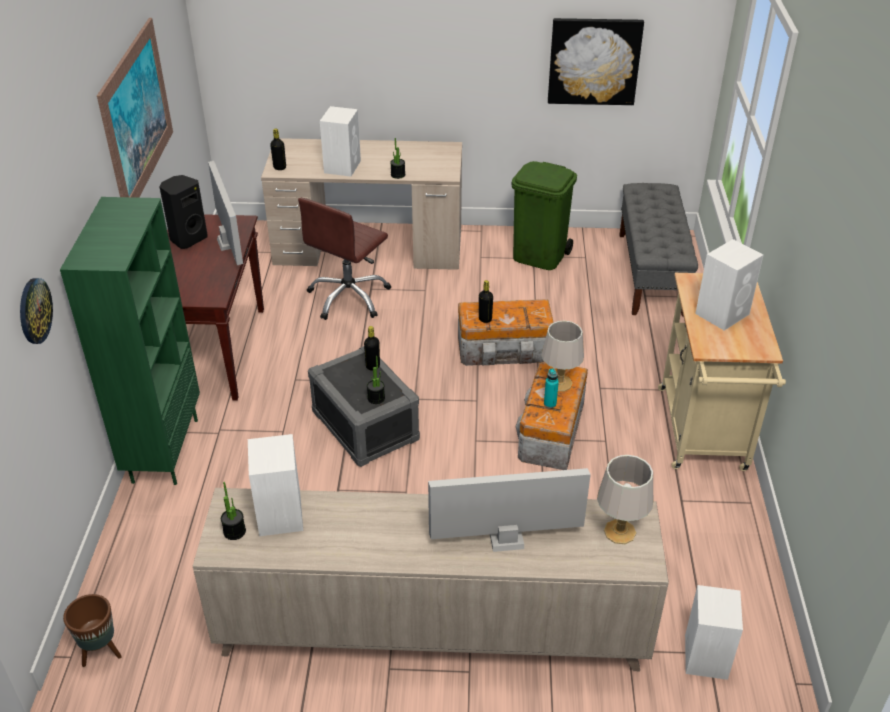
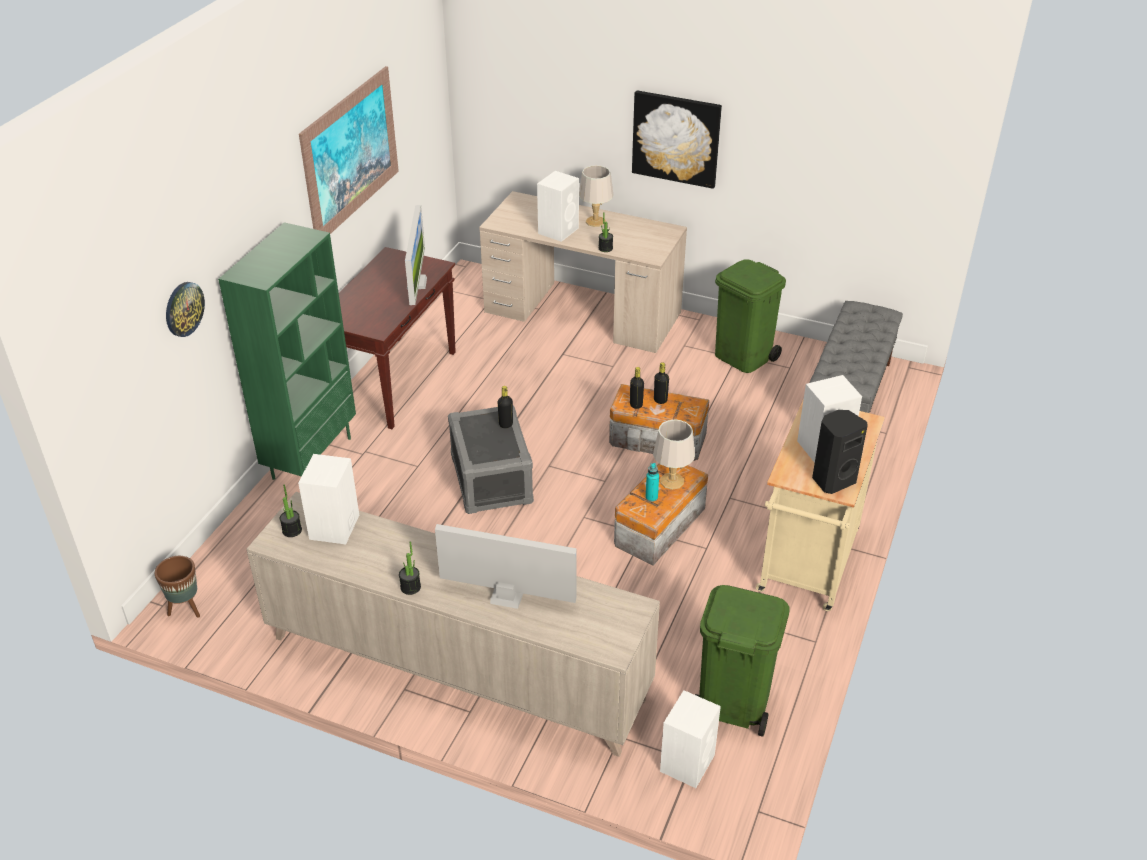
camera: 20 degrees right, 0 degrees up
(188, 239) = (384, 272): black speaker -> black speaker (832, 480)
(279, 167) = (501, 221): black bottle -> black bottle (660, 400)
(349, 297) = (538, 358): brown office chair -> none
(376, 398) = (493, 454): potted plant -> potted plant (410, 587)
(594, 61) = (823, 169): picture -> picture (676, 138)
(619, 532) = (609, 617): grey table lamp -> grey table lamp (595, 221)
(712, 584) = (732, 703): none -> green trash can

